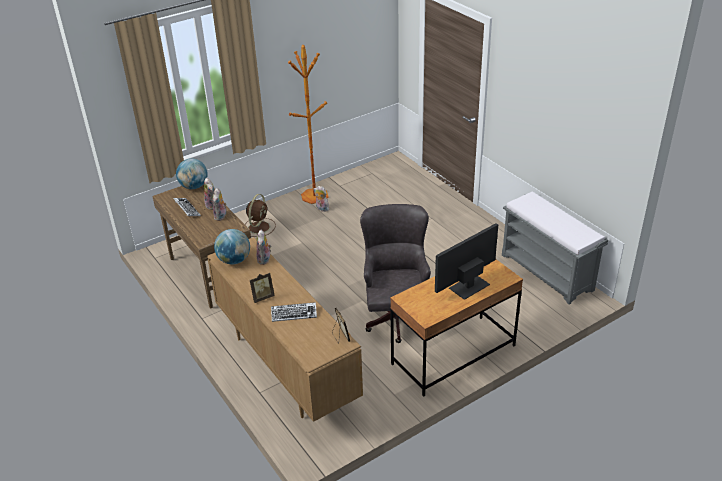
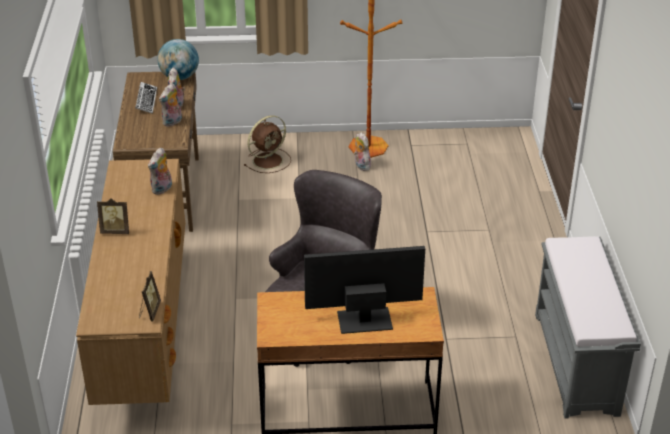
camera: 30 degrees right, 0 degrees up
(234, 260) = (130, 177): globe -> none
(294, 314) = (128, 264): keyboard -> none

